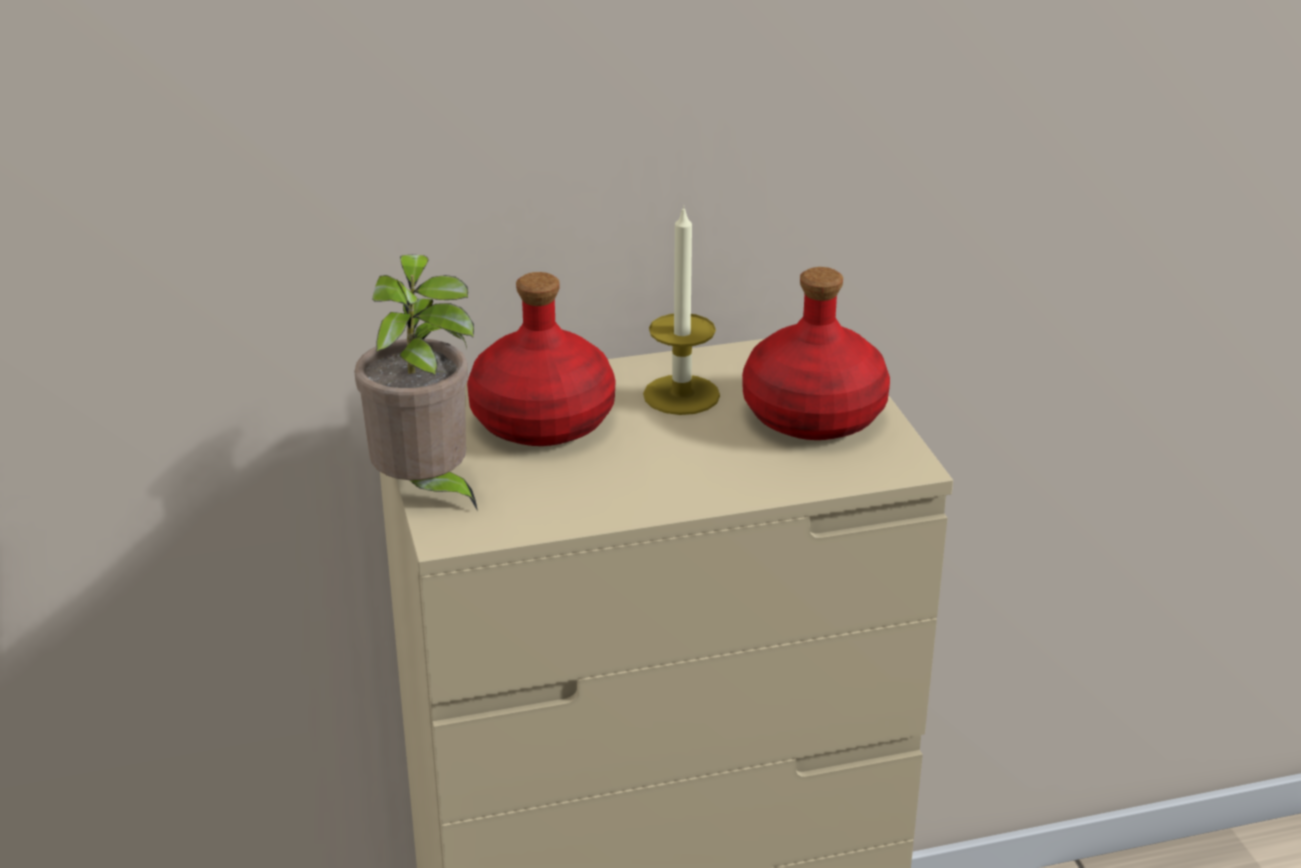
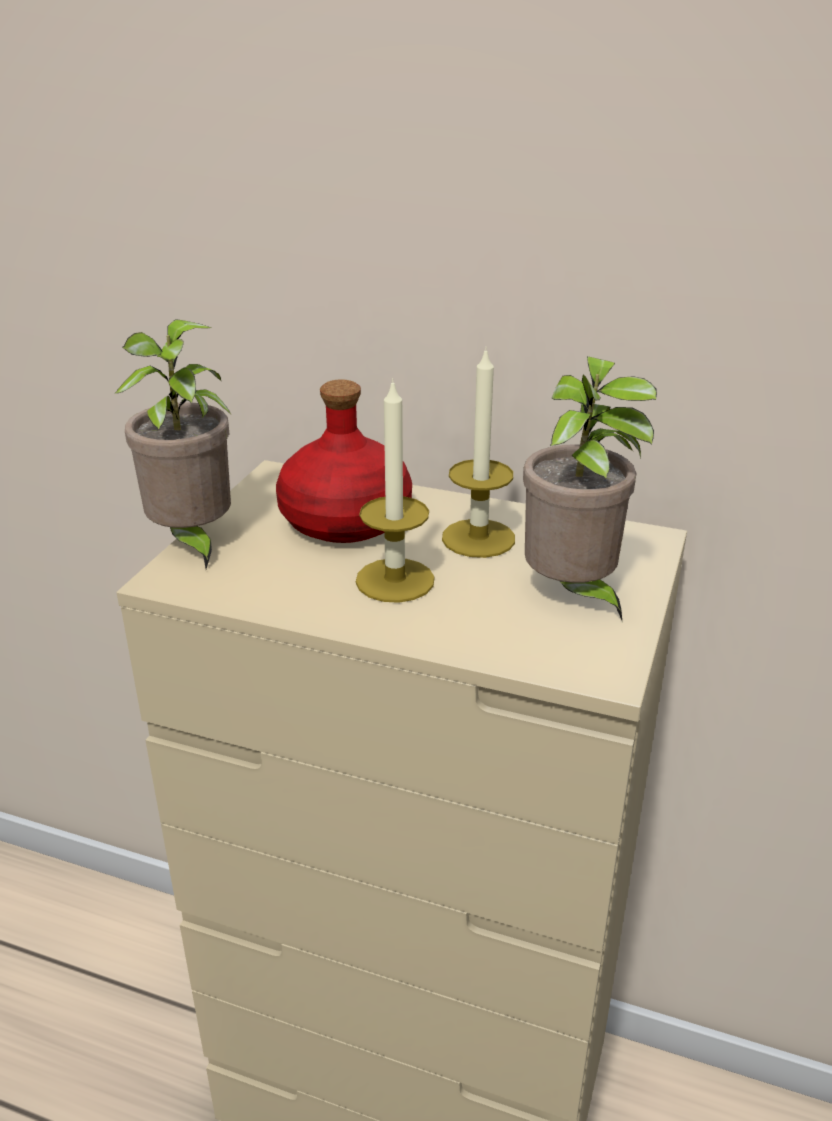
camera: 35 degrees right, 0 degrees up
(658, 456) = (395, 580): none -> candle
(815, 416) = (572, 596): red bottle -> potted plant

